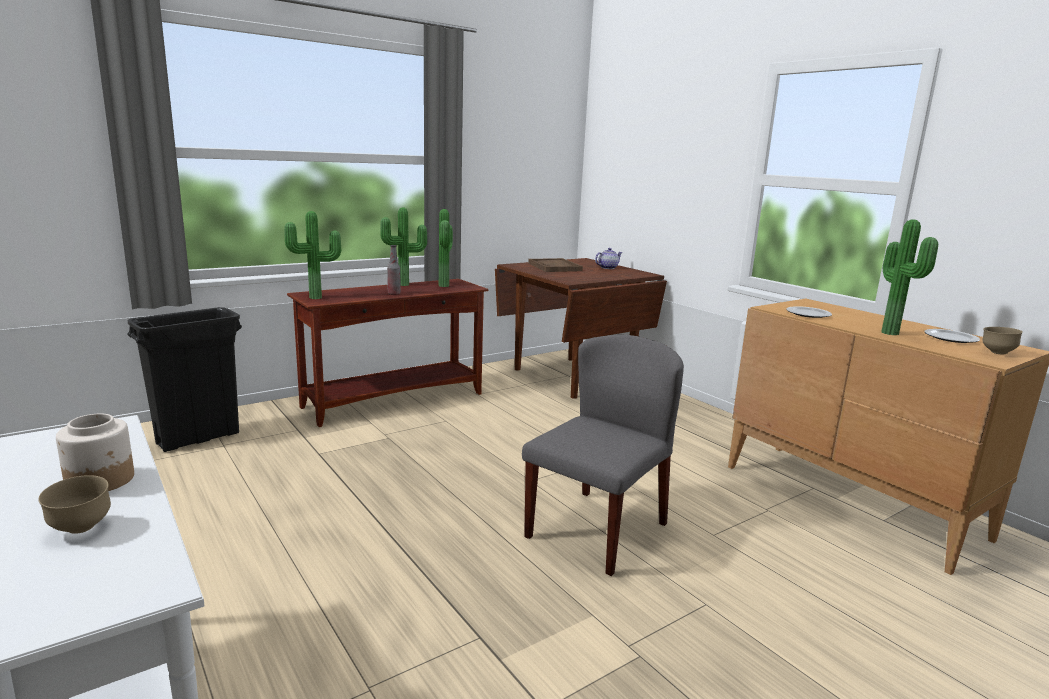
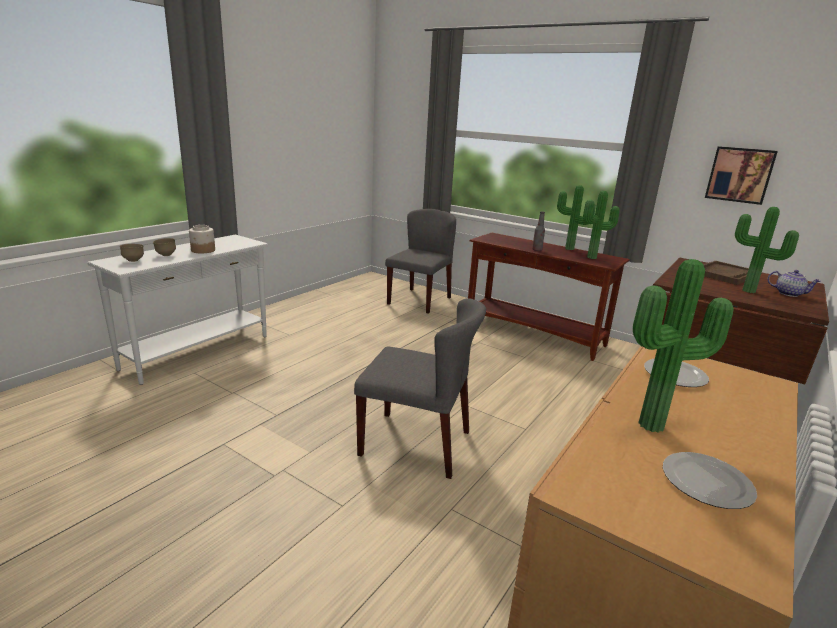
camera: 70 degrees right, 5 degrees up
(199, 438) = (419, 300): black trash can -> grey chair
(316, 298) = (490, 238): potted plant -> potted plant (748, 291)
(512, 179) = (740, 175): none -> picture
(997, 353) = (654, 516): brown bowl -> brown bowl (133, 261)

